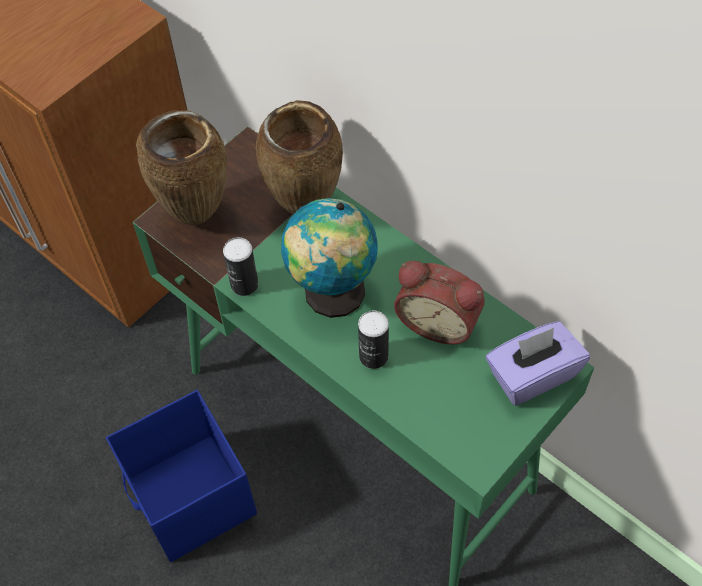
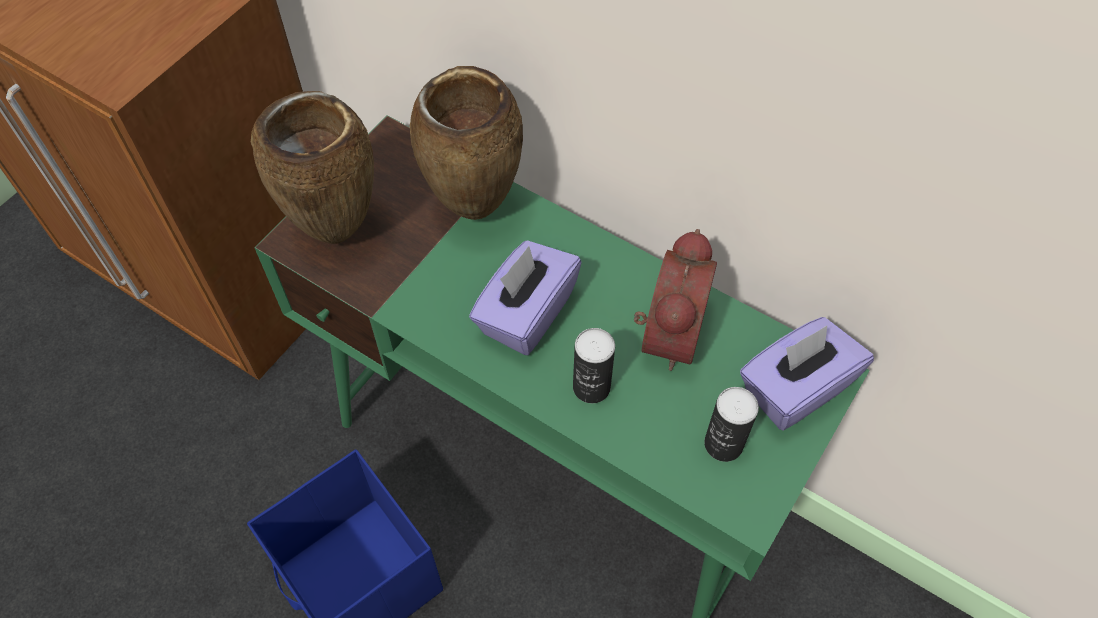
camera: 10 degrees left, 0 degrees up
(244, 284) = (411, 312): can -> can (723, 444)
(332, 295) = (526, 314): globe -> purple tissue box
(439, 320) = (666, 332): alarm clock -> alarm clock turned 90 degrees counterclockwise

